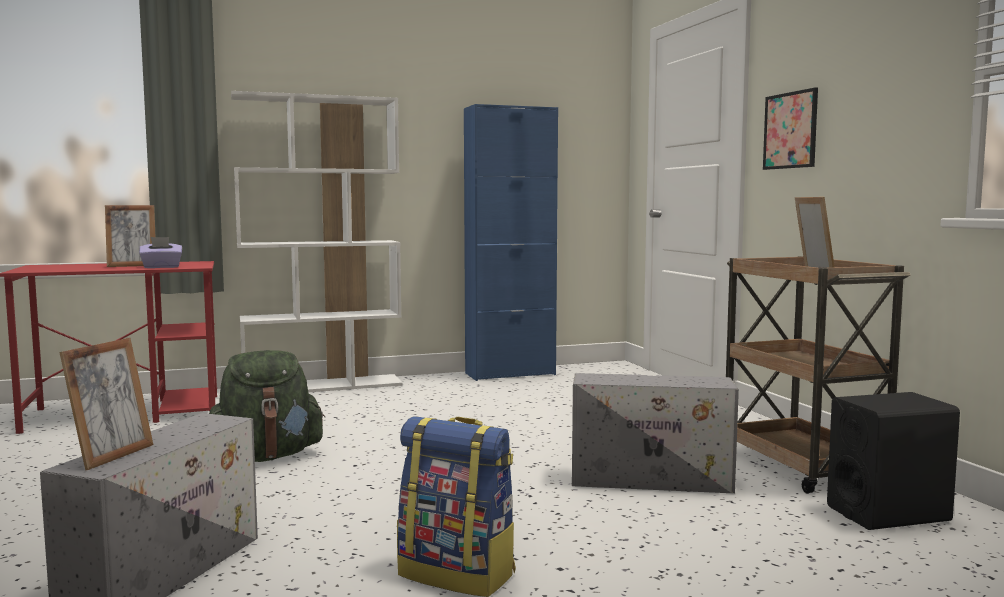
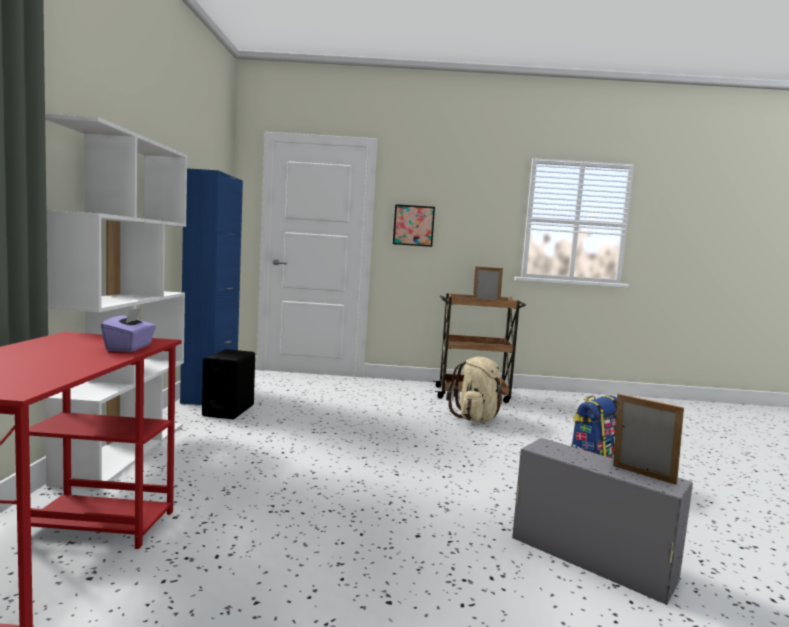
camera: 70 degrees left, 0 degrees up
(132, 266) = (69, 352): picture frame -> none
(266, 456) = (346, 501): green backpack -> none
(653, 481) = (477, 418): grey storage box -> beige backpack
(888, 513) = (533, 400): black speaker -> black speaker (228, 410)

